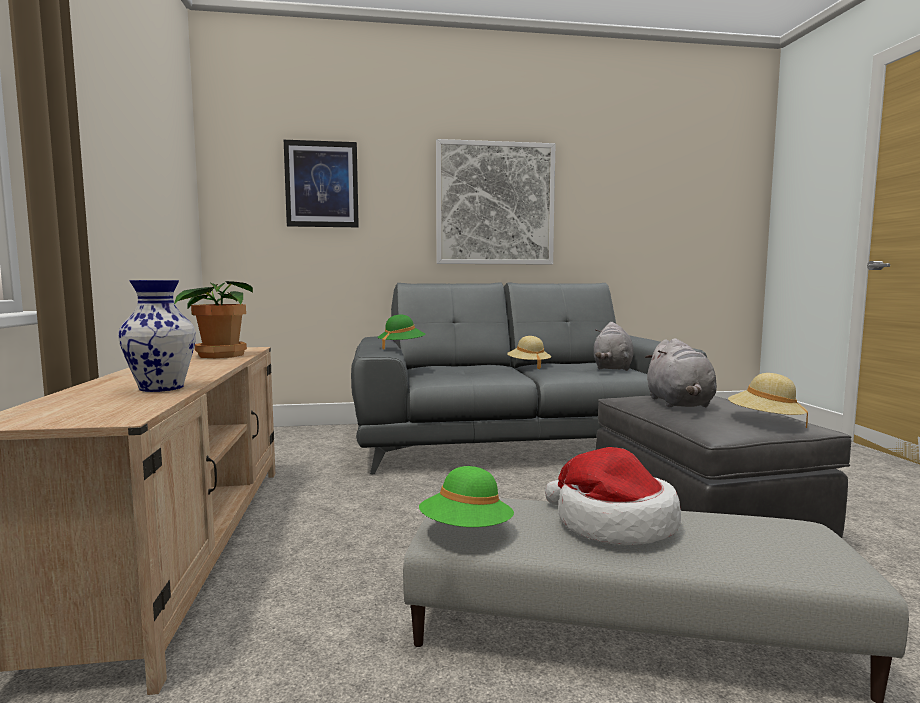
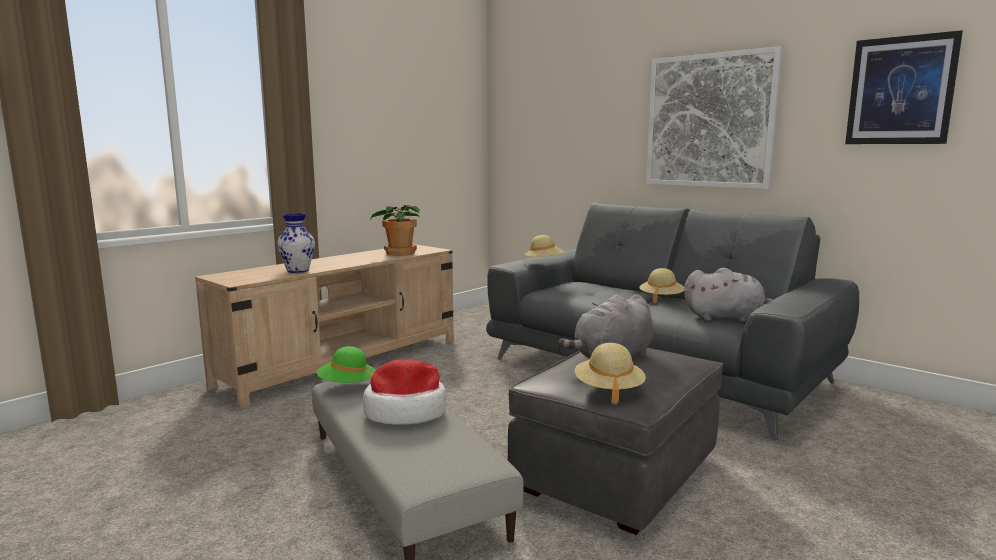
camera: 50 degrees right, 5 degrees up
(322, 184) = (561, 111): picture -> picture (900, 91)
(401, 347) = (544, 263): green hat -> beige hat
(612, 368) = (726, 318): grey plush toy -> grey plush toy turned 150 degrees counterclockwise

